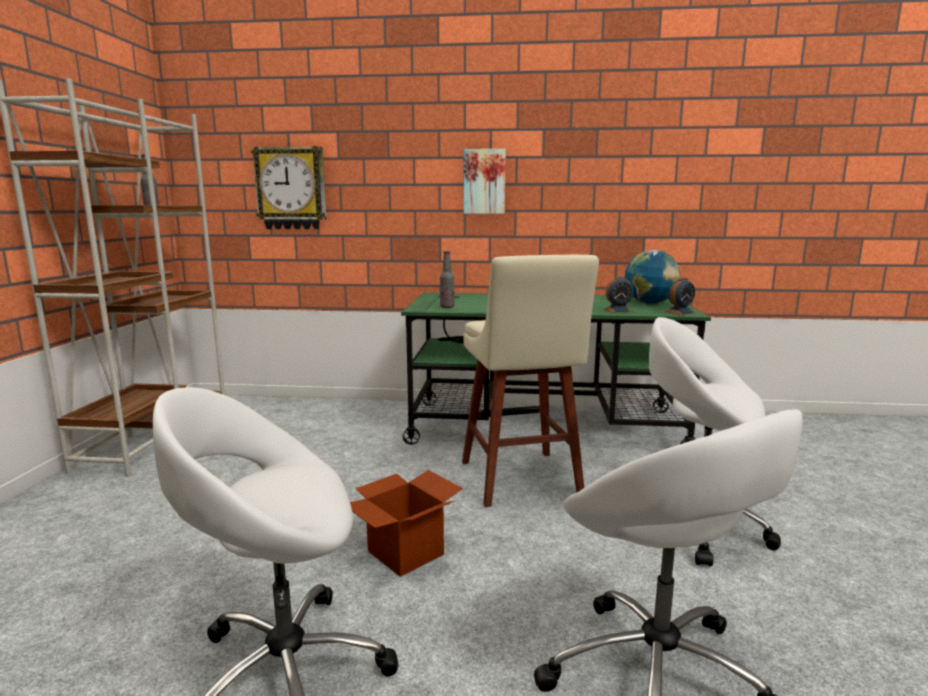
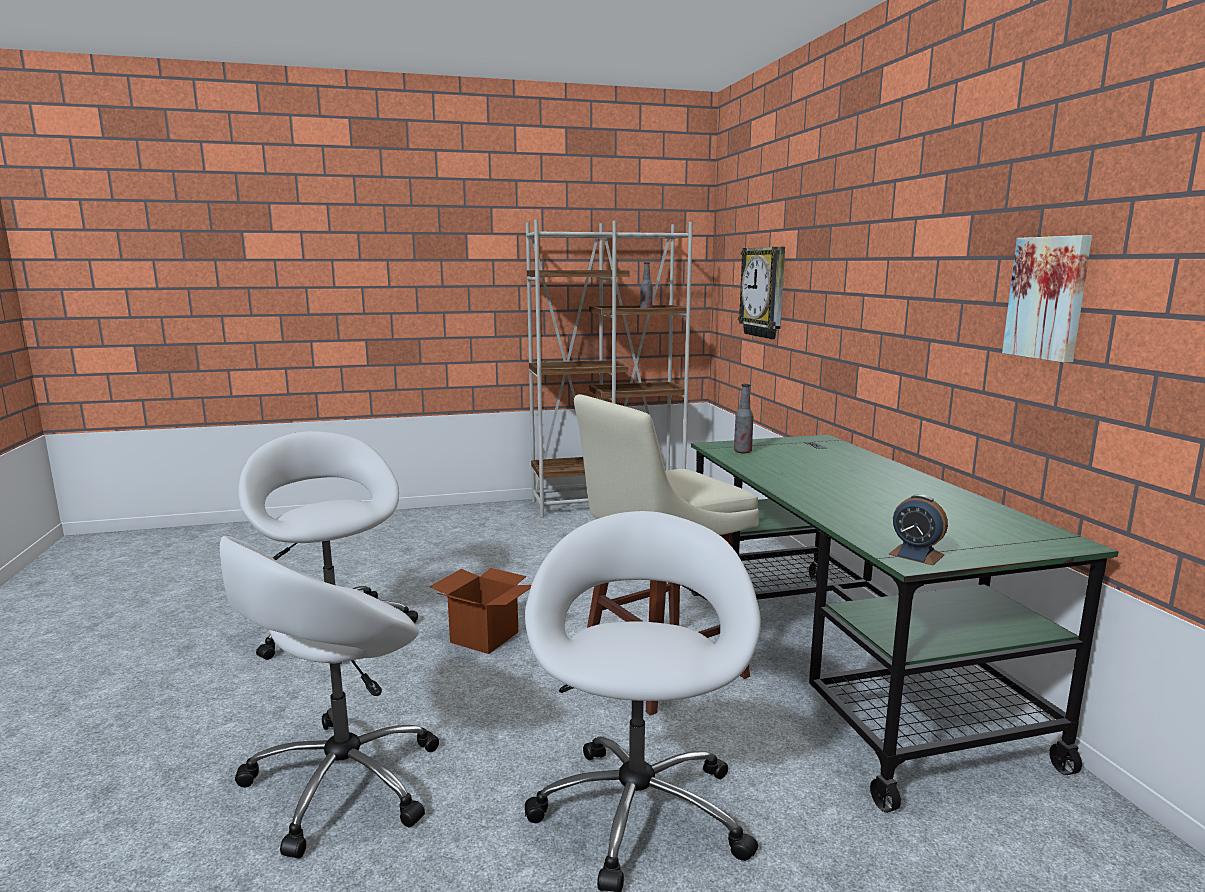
camera: 70 degrees right, 0 degrees up
(484, 181) = (899, 294): picture -> picture (1048, 298)
(618, 310) = (859, 519): alarm clock -> none
(649, 303) = (975, 535): globe -> none

